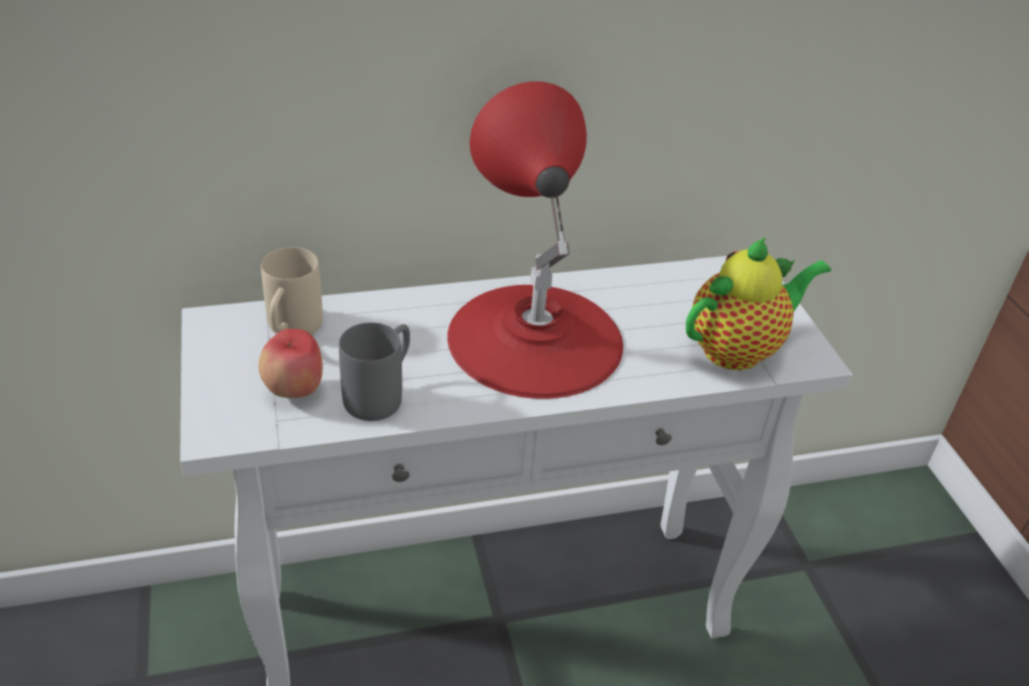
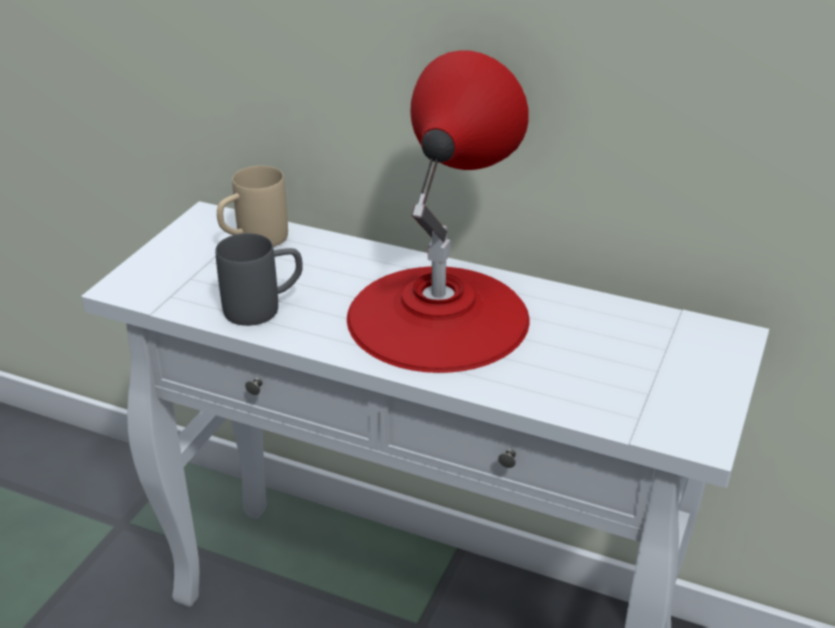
camera: 40 degrees right, 5 degrees down
(295, 391) = (205, 281): apple -> none
(738, 349) = (625, 399): teapot -> none

